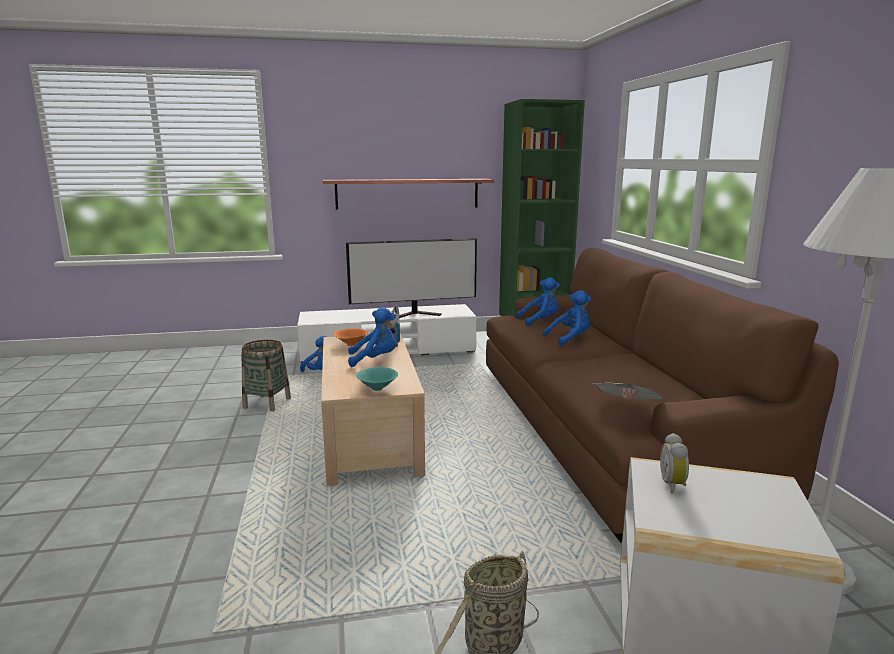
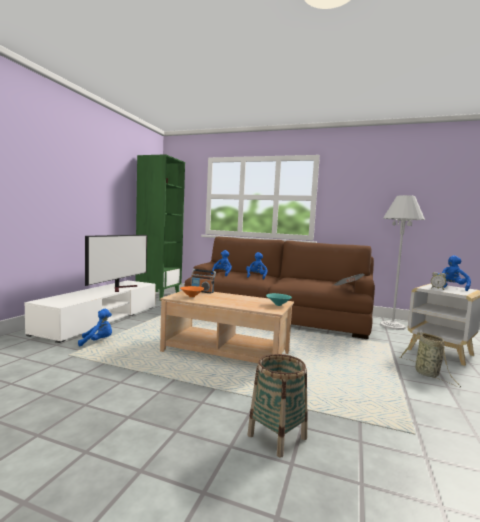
camera: 60 degrees left, 10 degrees down
(267, 403) = (118, 367): basket -> basket (277, 436)
(375, 360) = (229, 298): blue plush toy -> blue plush toy (451, 287)
(407, 193) = (89, 204): shelf -> none

